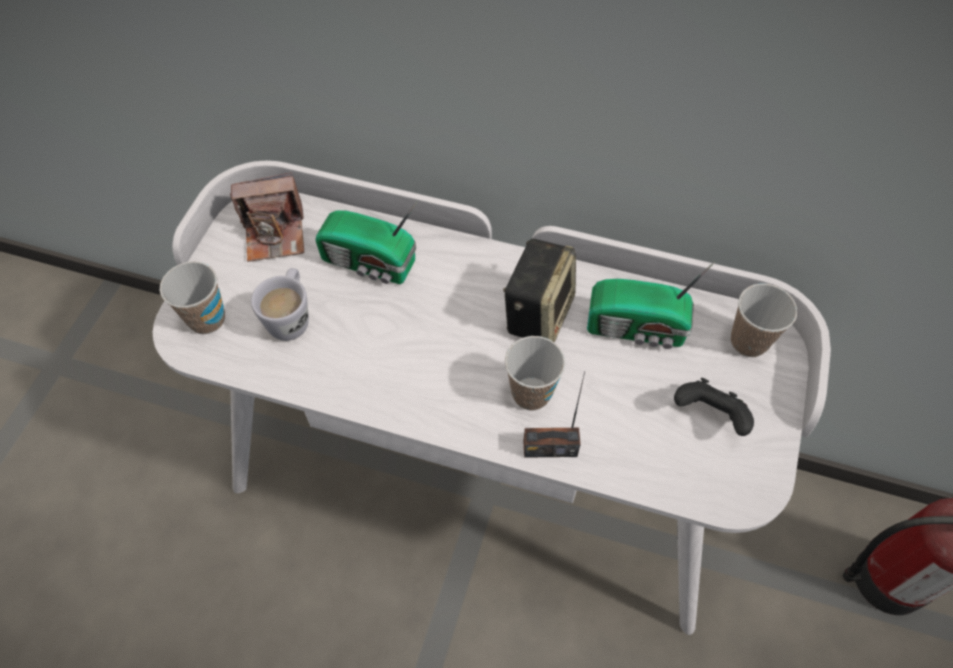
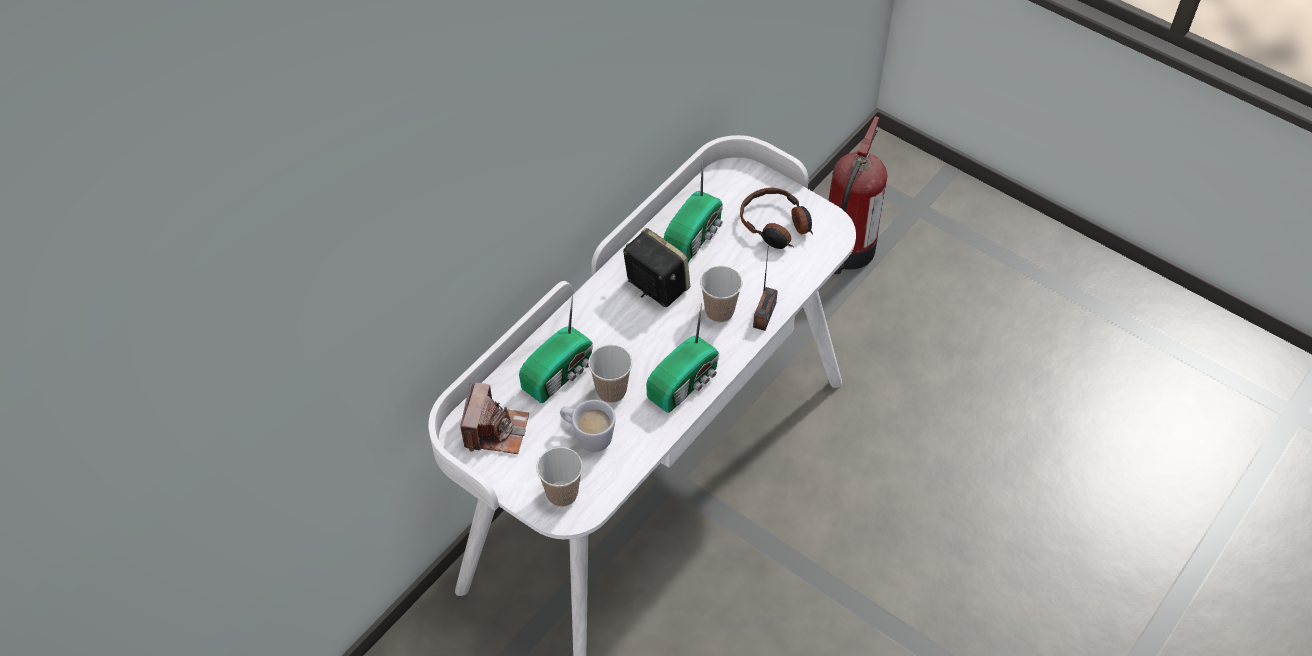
camera: 70 degrees left, 5 degrees down
(403, 391) = (685, 383): none -> radio
(709, 416) = (776, 226): black game controller -> headphones
(748, 341) = (732, 184): cup -> cup (611, 391)

